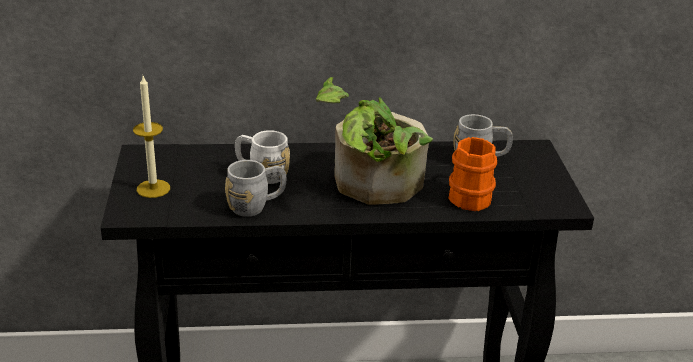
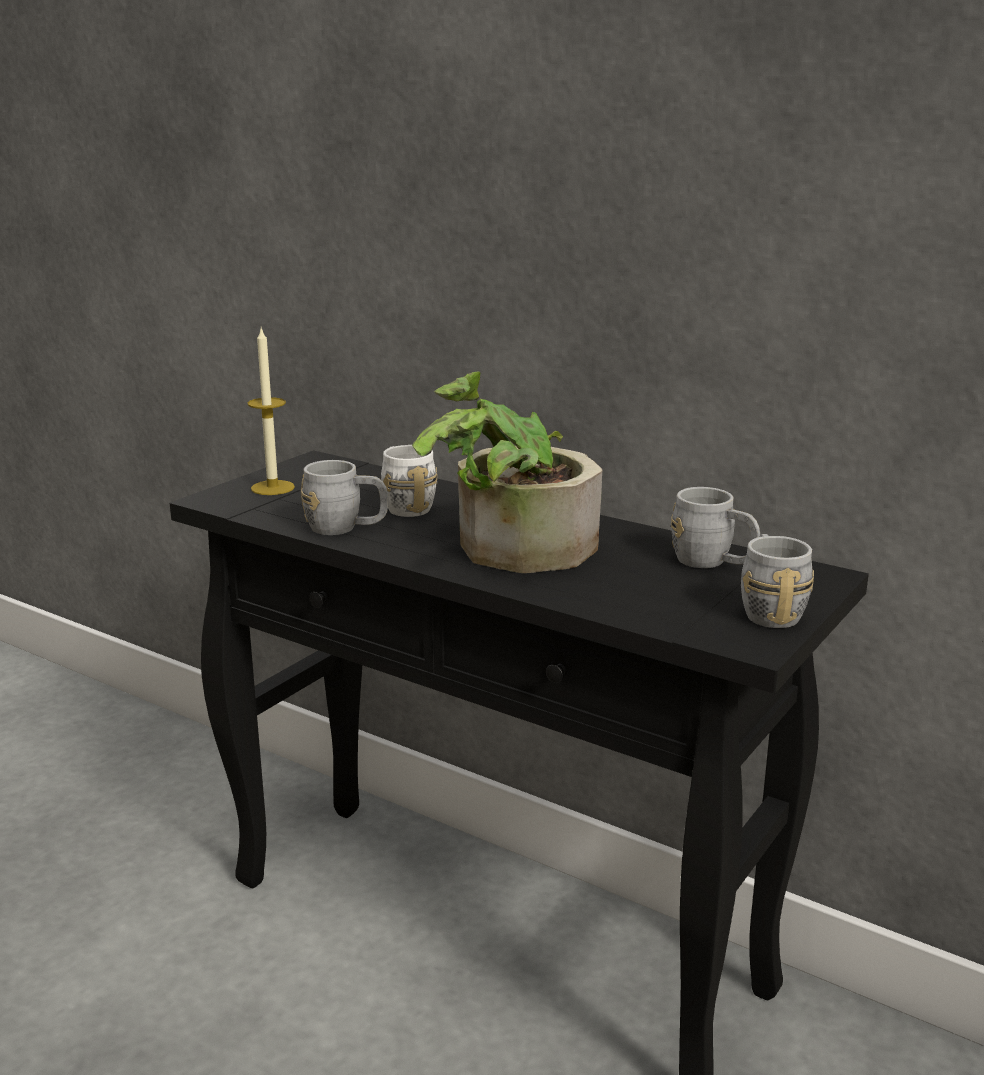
camera: 40 degrees right, 10 degrees down
(470, 195) = (627, 592): orange mug -> none
(544, 181) = (768, 610): none -> grey mug

